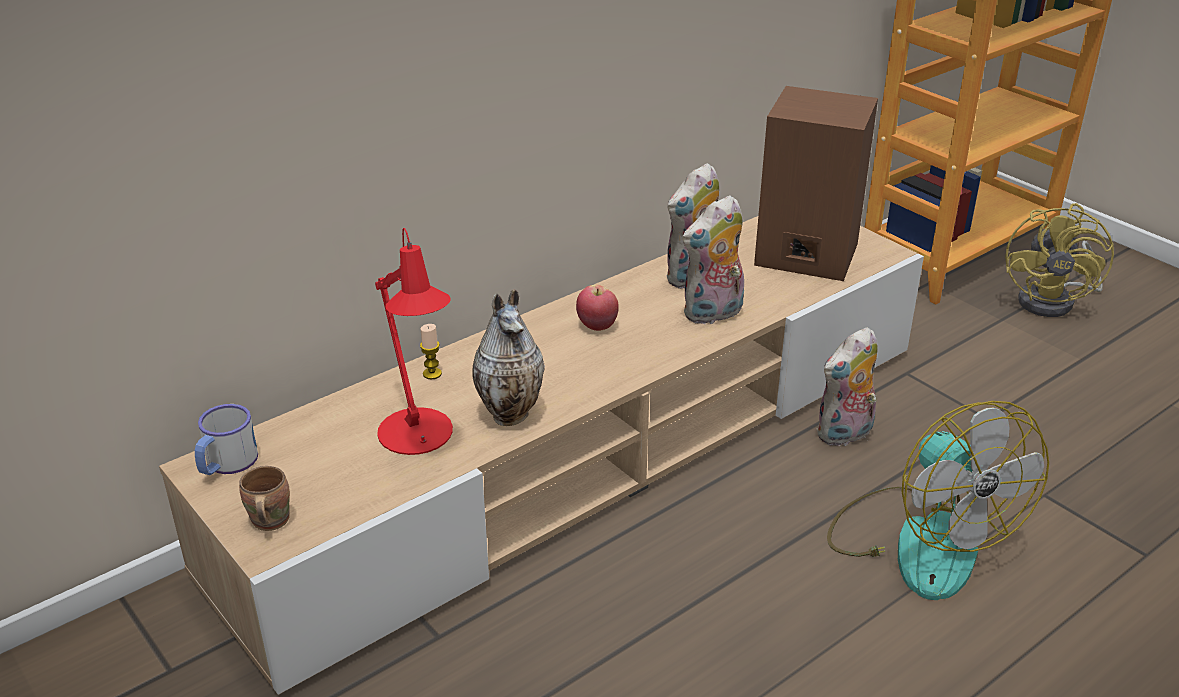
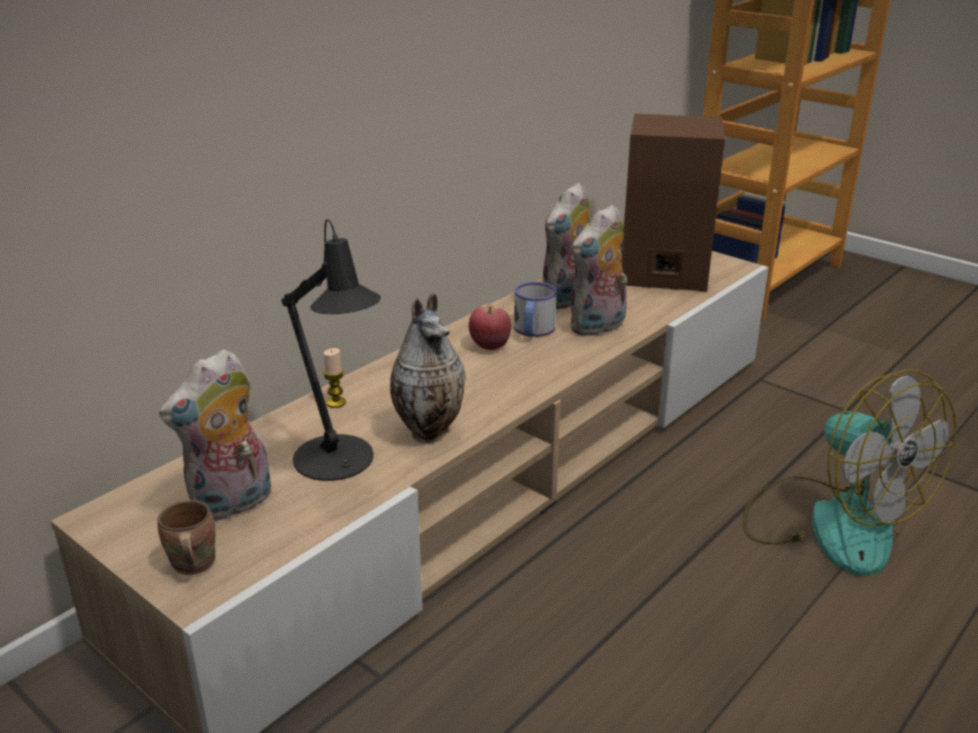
camera: 10 degrees left, 5 degrees down
(226, 464) = (129, 510): mug -> mug (533, 331)
(419, 437) = (339, 463): red table lamp -> black table lamp
(845, 435) = (725, 436): plush toy -> plush toy (232, 505)
(1054, 301) = (862, 311): yellow fan -> none

